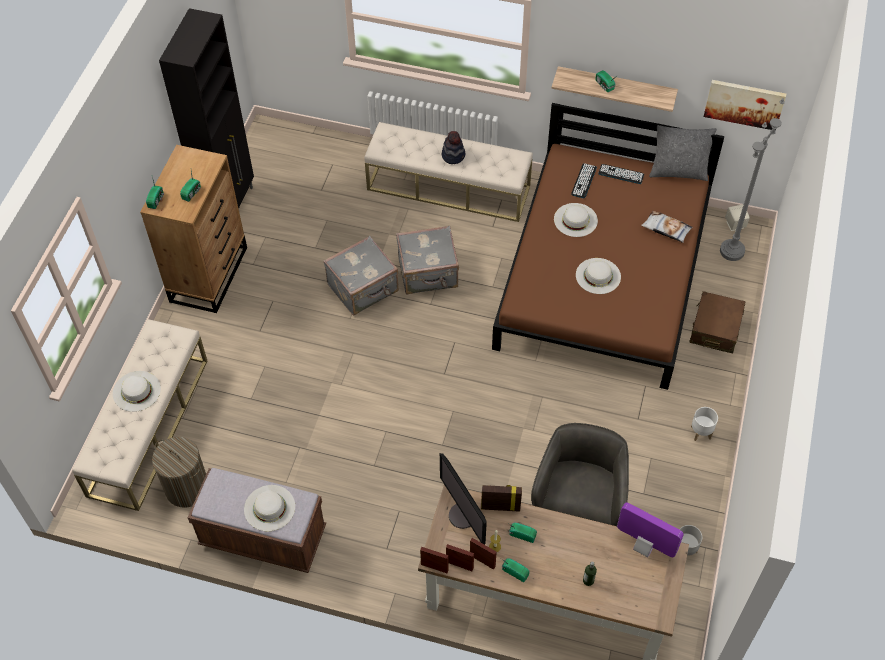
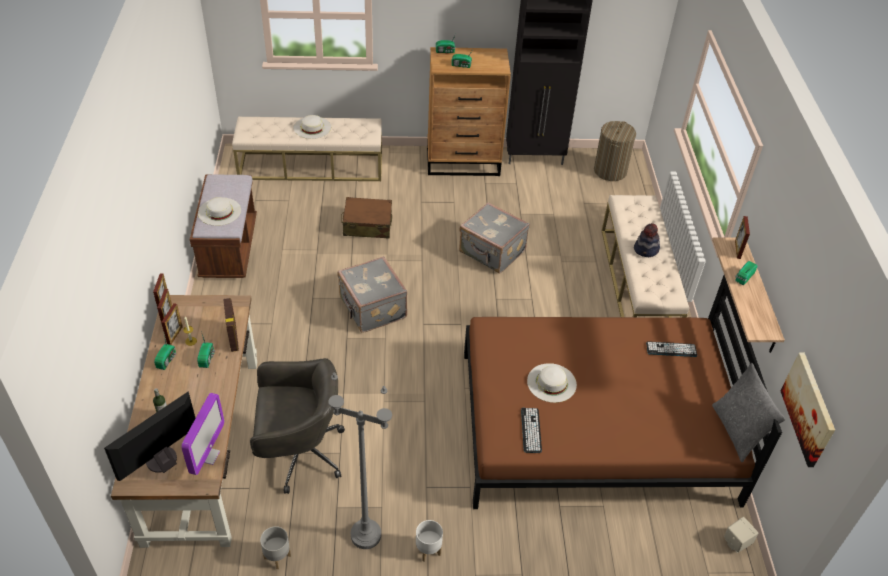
camera: 70 degrees right, 10 degrees down
(187, 488) = (263, 198): laundry basket -> laundry basket (610, 171)
(428, 273) = (529, 290): grey suitcase -> grey suitcase (372, 309)
(463, 515) = (219, 314): monitor -> monitor (161, 460)
(571, 76) = (737, 249): none -> picture frame
(575, 220) = (615, 351): white hat -> none
(621, 174) = (700, 379): keyboard -> keyboard (531, 430)
(666, 229) = (646, 432): pillow -> none
(715, 328) = (574, 543): brown suitcase -> brown suitcase (367, 225)
(732, 251) = (694, 545): grey floor lamp -> grey floor lamp (365, 535)

